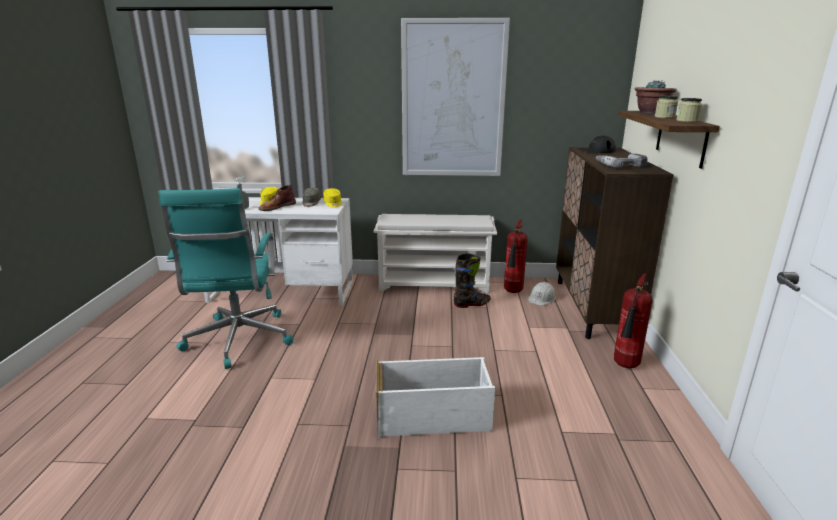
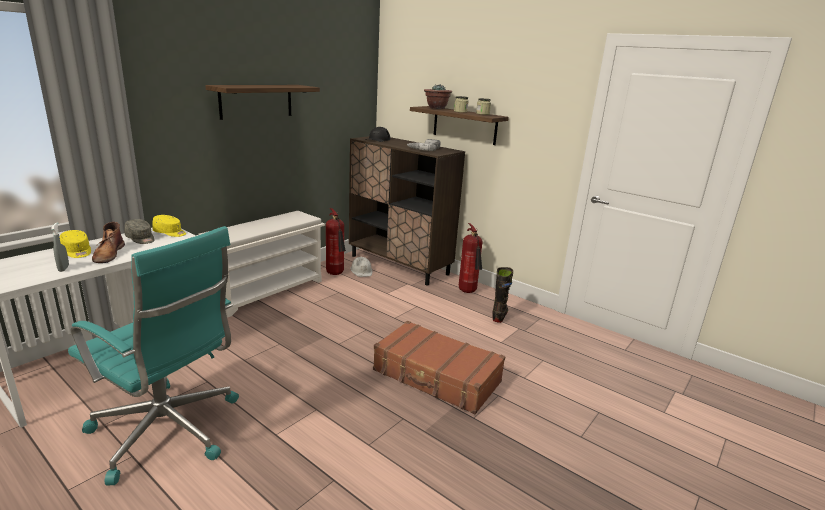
camera: 55 degrees left, 0 degrees up
(433, 416) = (436, 377): white storage box -> brown suitcase
(453, 100) = (256, 101): picture -> shelf
(472, 304) = (324, 294): black boot -> black boot (499, 315)

